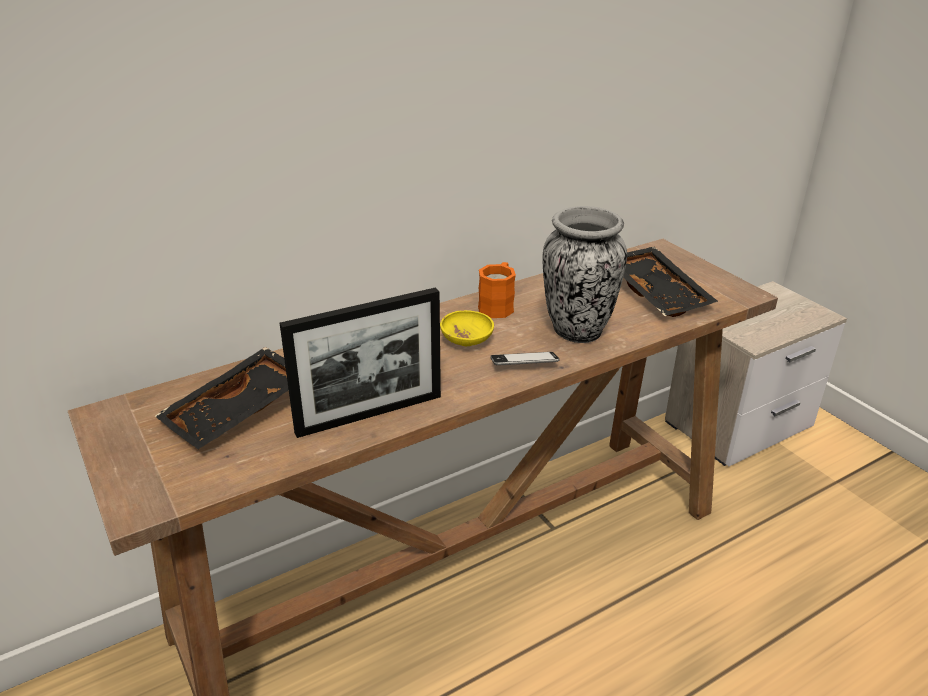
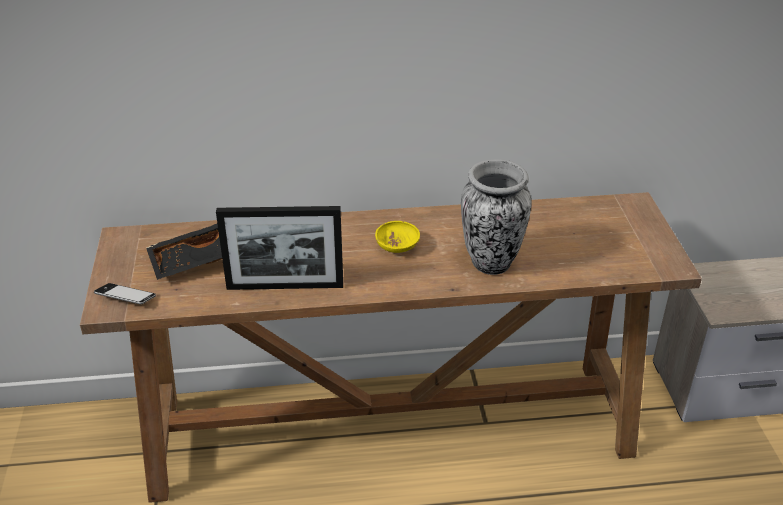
camera: 25 degrees right, 5 degrees up
(498, 305) = (446, 222): orange mug -> none
(524, 363) = (425, 278): phone -> phone (125, 298)
(658, 293) = (592, 245): black tray -> none

